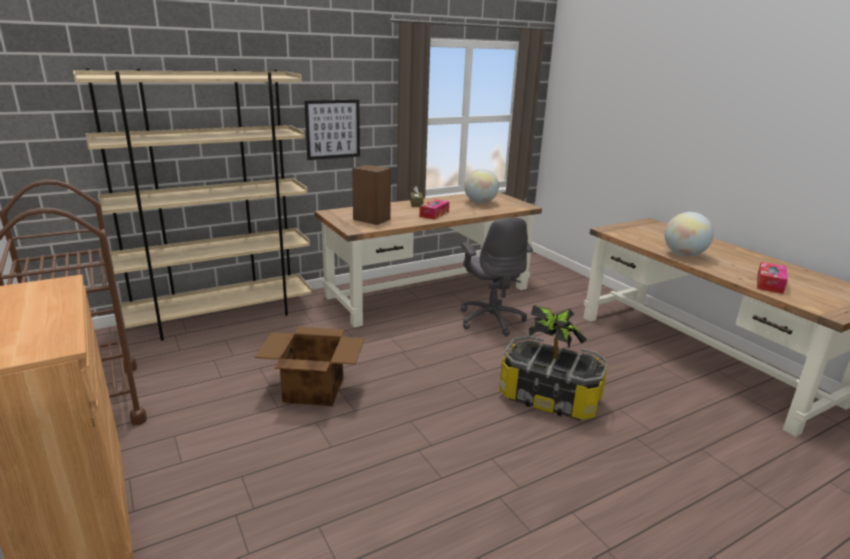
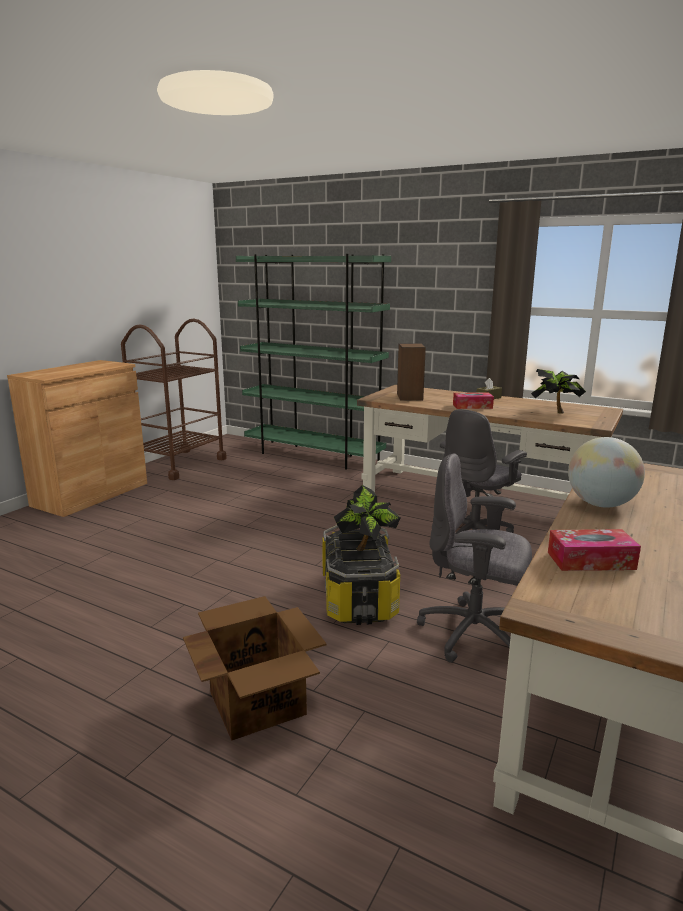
camera: 60 degrees right, 5 degrees down
(222, 317) = (313, 456): beige bookcase -> green bookcase
(313, 389) = (256, 506): cardboard box -> cardboard box (257, 702)
(333, 129) = (431, 311): picture -> none
(480, 203) = (555, 411): globe -> potted plant
(625, 374) = (474, 634): none -> grey office chair

